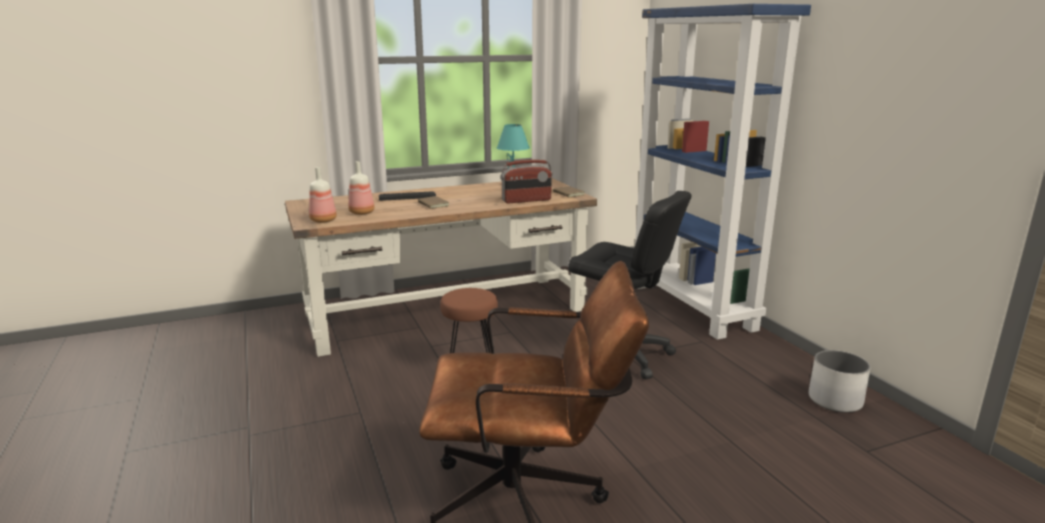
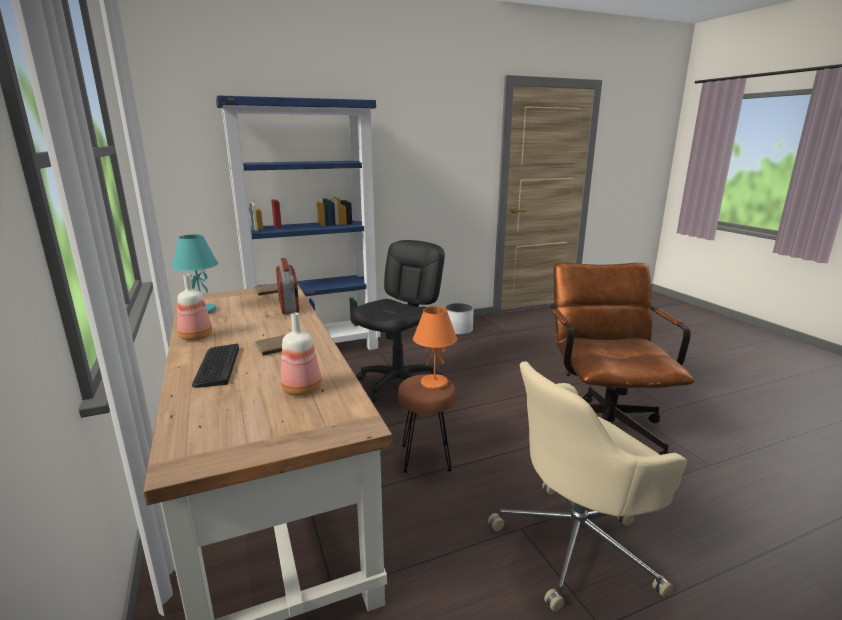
camera: 90 degrees left, 0 degrees up
(323, 220) = (337, 415): bottle -> bottle (195, 337)
(329, 439) = (578, 543): none -> beige office chair
(470, 298) = (434, 383): none -> orange table lamp

